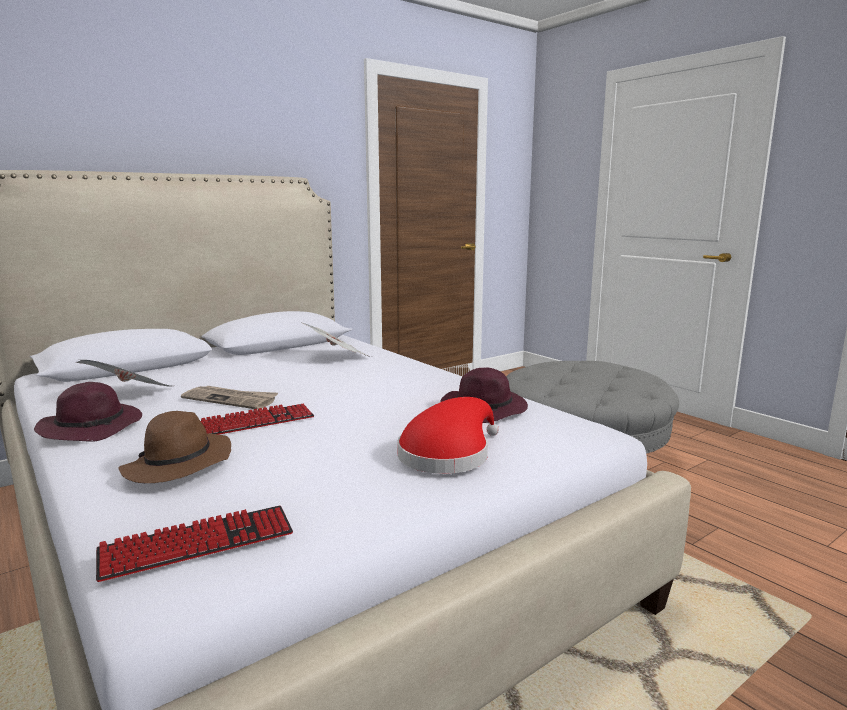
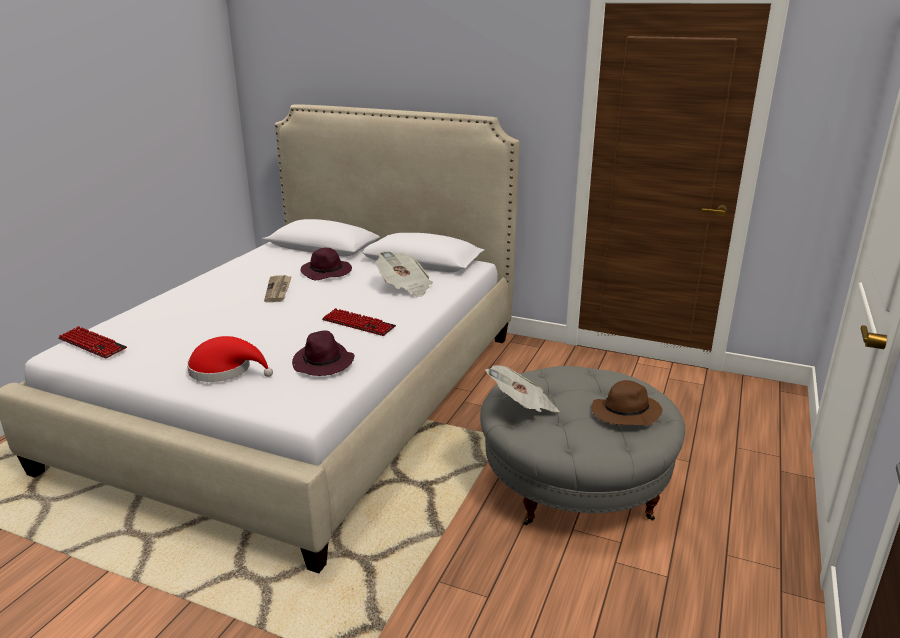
camera: 60 degrees right, 10 degrees up
(93, 427) = (214, 279): purple hat -> purple hat (327, 272)
(131, 396) = (268, 267): newspaper -> newspaper (522, 406)
(178, 465) = (169, 312): brown hat -> brown hat (625, 414)
(253, 422) = (243, 308): keyboard -> keyboard (358, 324)

